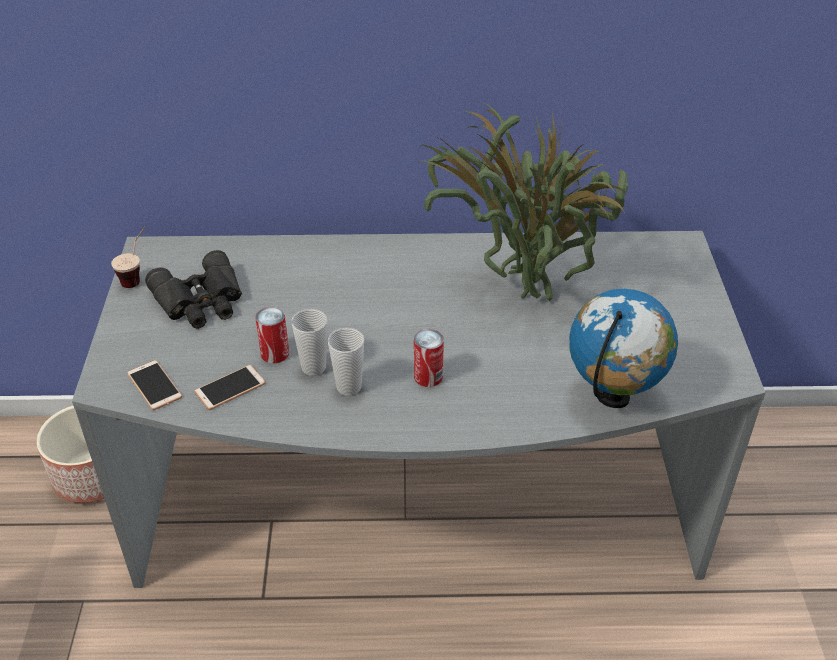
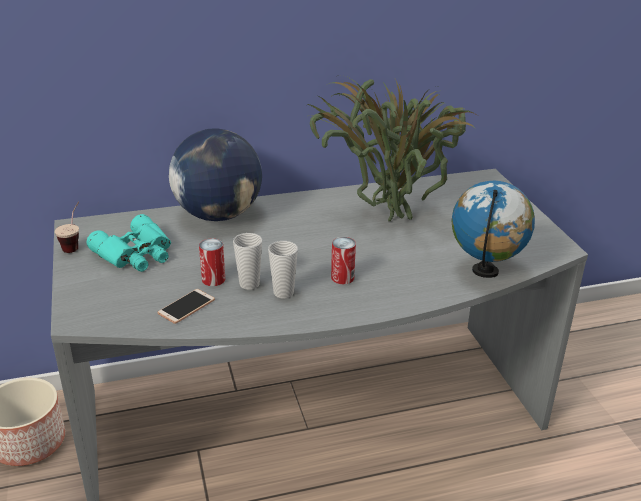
camera: 15 degrees left, 10 degrees down
(154, 386) = (120, 314): phone -> none
(201, 301) = (136, 254): black binoculars -> turquoise binoculars
(315, 257) = (218, 215): none -> globe

